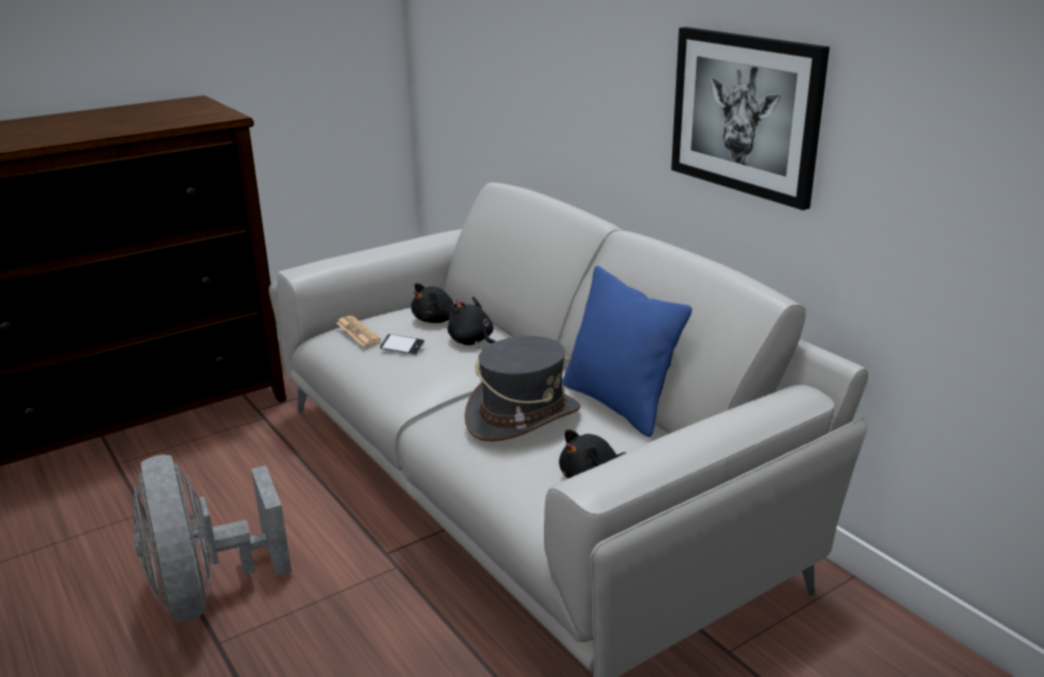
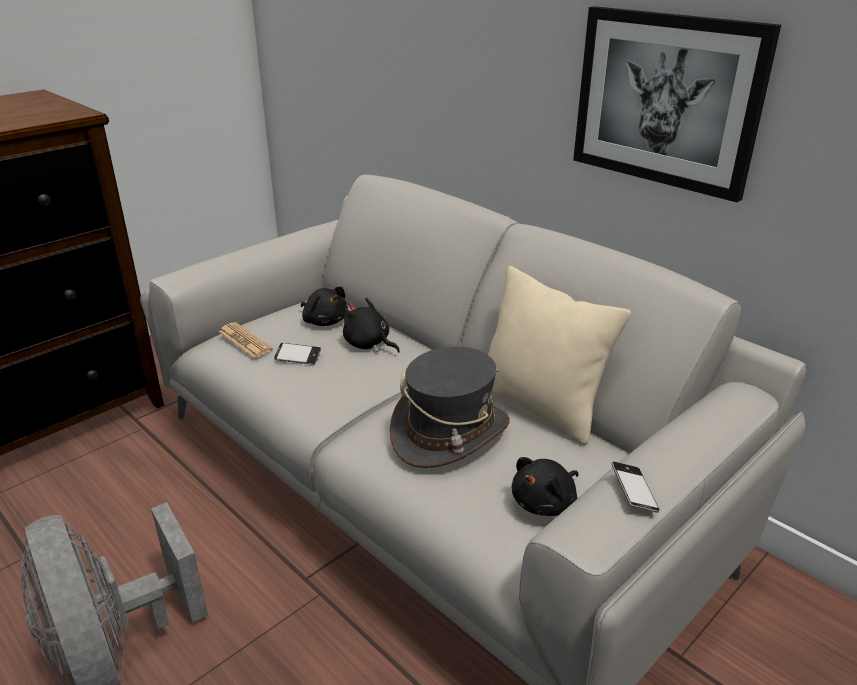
camera: 10 degrees left, 5 degrees up
(436, 320) = (324, 321): black plush toy -> black plush toy turned 90 degrees counterclockwise
(619, 404) = (540, 407): blue pillow -> beige pillow
(652, 457) = (633, 491): none -> phone

